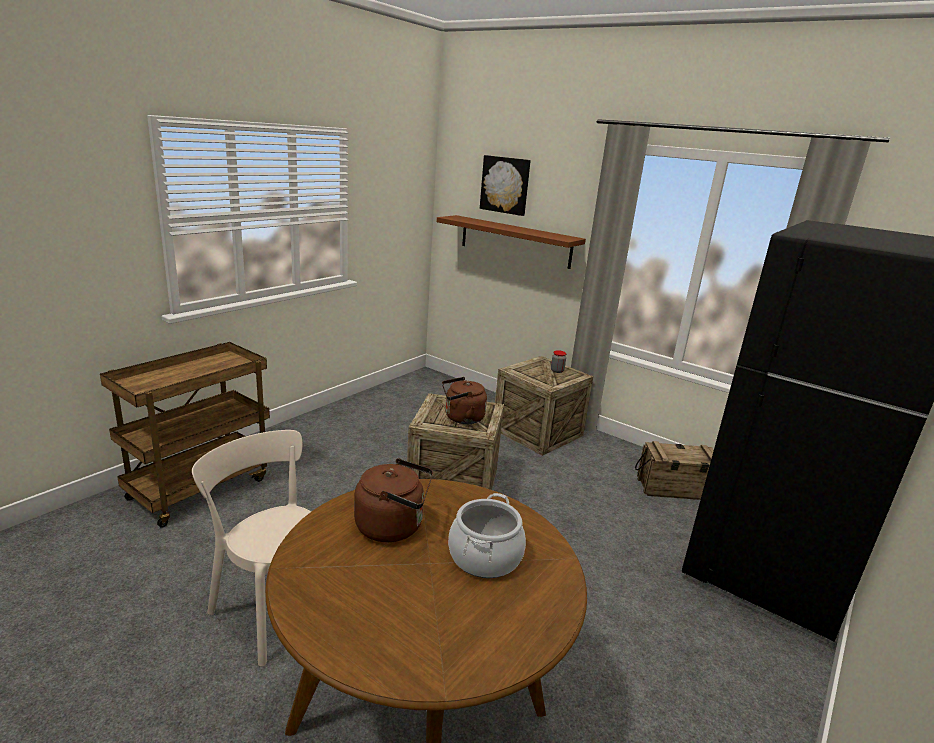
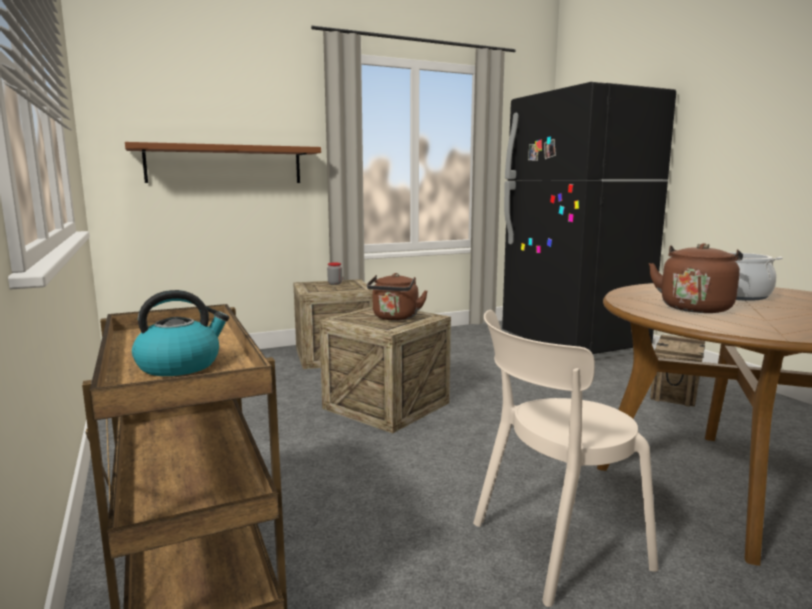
camera: 60 degrees left, 10 degrees down
(169, 379) = (180, 365): none -> kettle
(505, 185) = (199, 99): picture -> none
(676, 489) = (468, 339): crate -> crate (676, 390)

